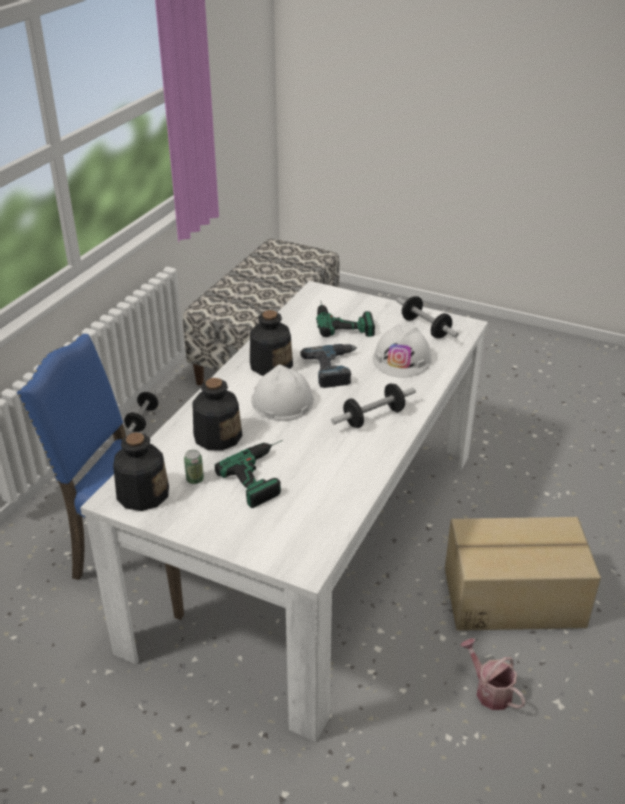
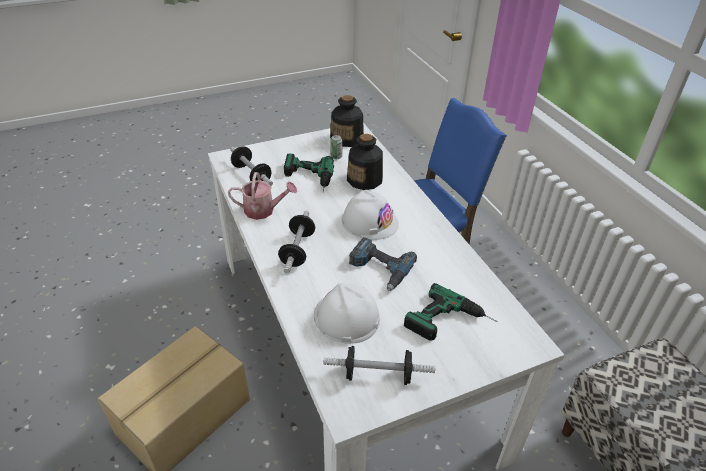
camera: 130 degrees right, 5 degrees up
(142, 420) = (584, 337): dumbbell -> dumbbell (251, 175)
(271, 365) = (422, 241): bottle -> none
(489, 690) = (157, 344): watering can -> watering can (263, 210)

